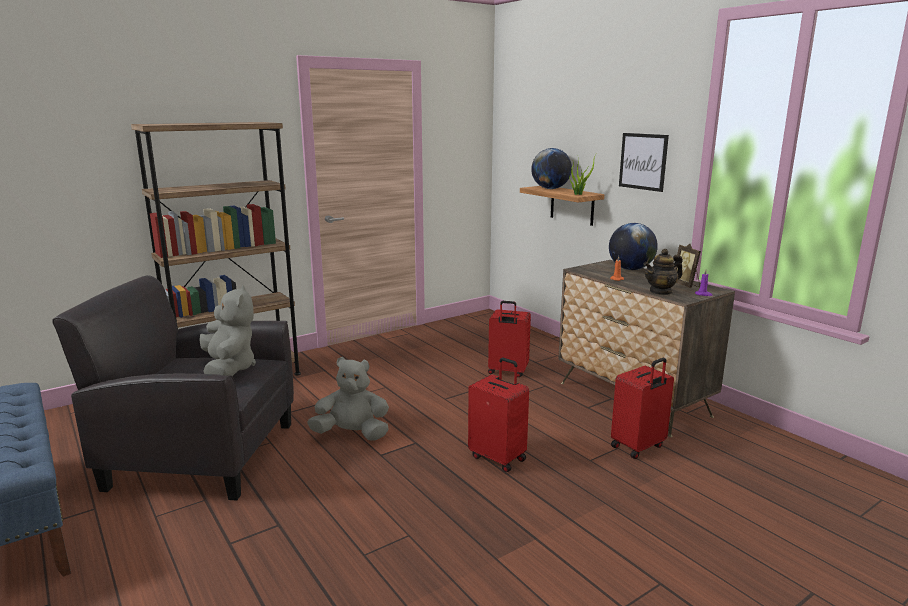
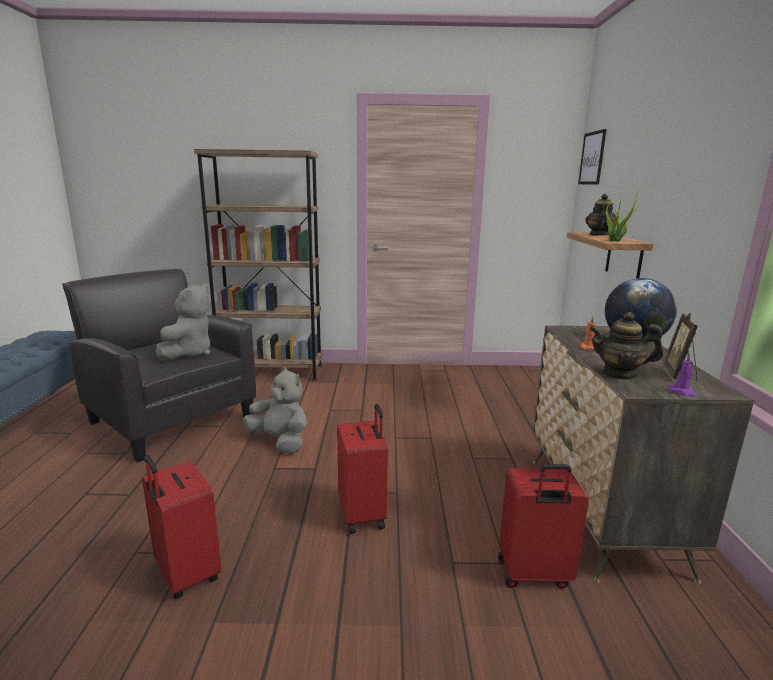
camera: 35 degrees right, 0 degrees up
(507, 372) = (490, 431): red suitcase -> red suitcase (185, 575)
(550, 189) = (599, 235): globe -> teapot
(643, 161) = (696, 198): picture -> picture (592, 158)

